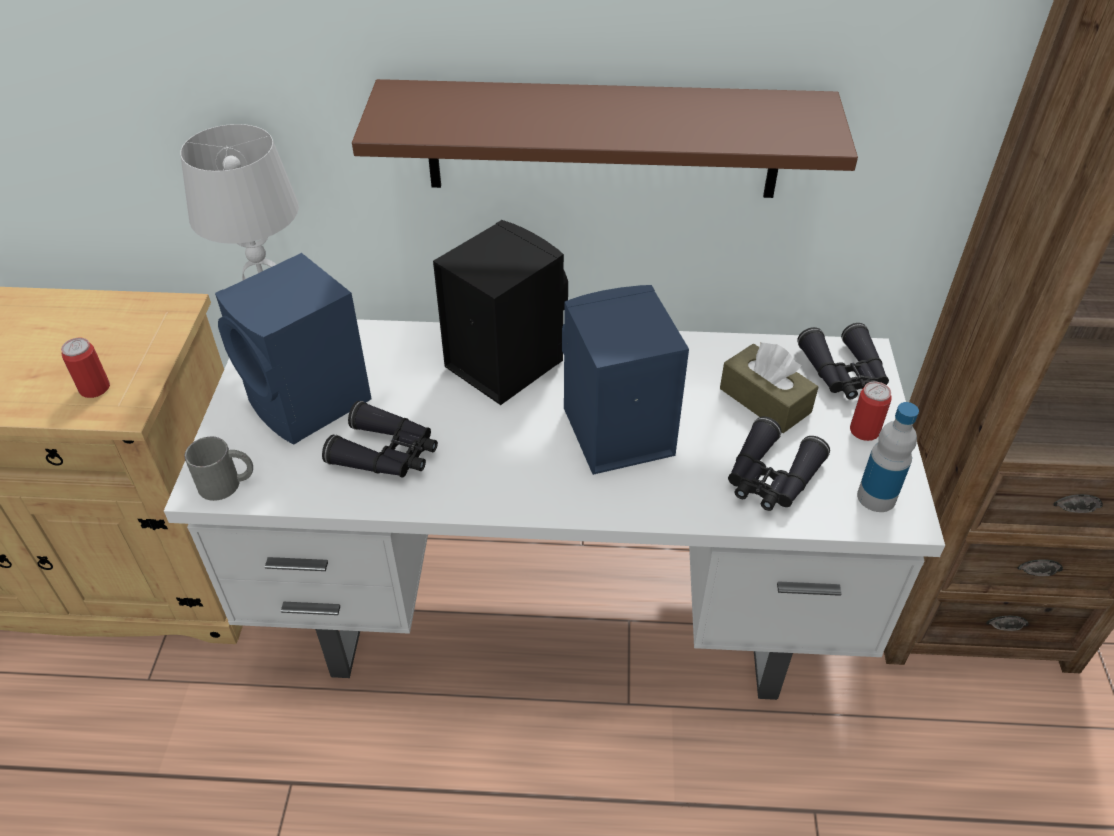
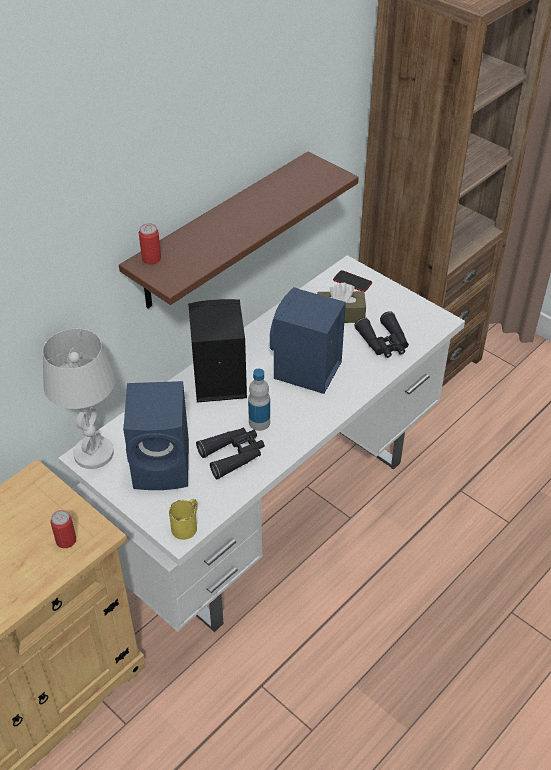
camera: 50 degrees left, 0 degrees up
(228, 483) = (187, 525): grey mug -> yellow mug
(844, 374) = (352, 282): black binoculars -> phone
(864, 431) = (389, 299): can -> can (151, 259)
(876, 497) = (425, 321): bottle -> bottle (259, 422)

